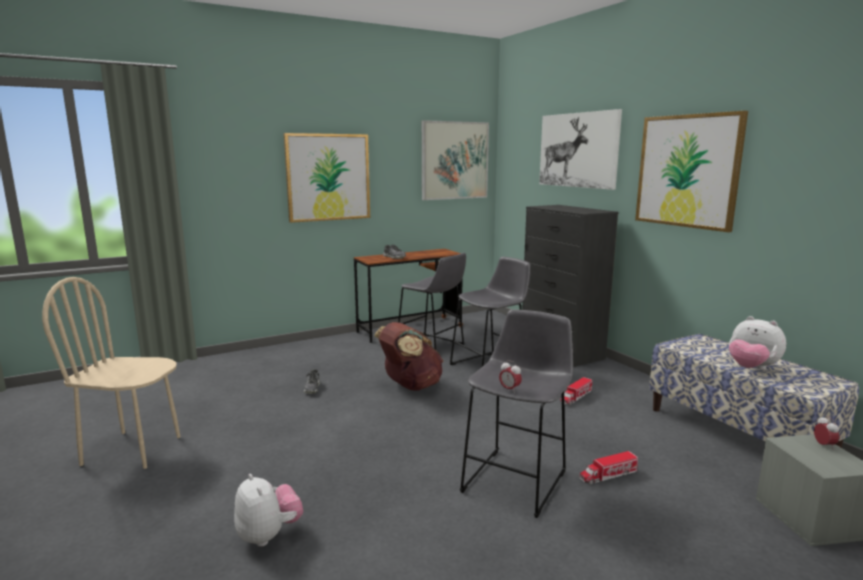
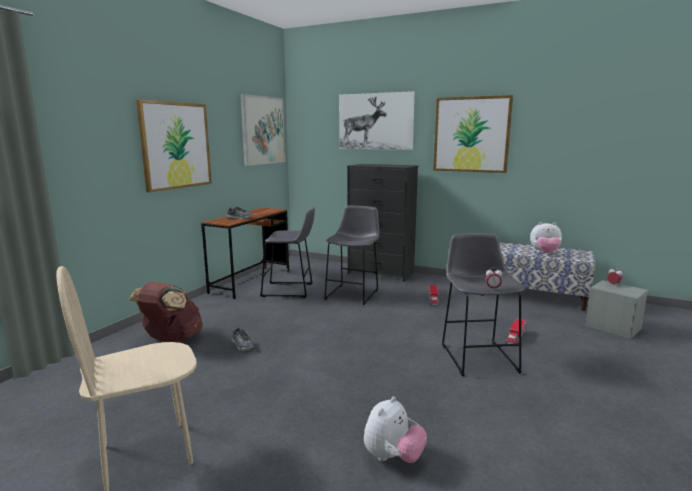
camera: 35 degrees left, 0 degrees up
(269, 535) = (393, 457): plush toy -> plush toy turned 105 degrees clockwise
(410, 386) = (320, 321): brown backpack -> brown backpack (171, 339)

